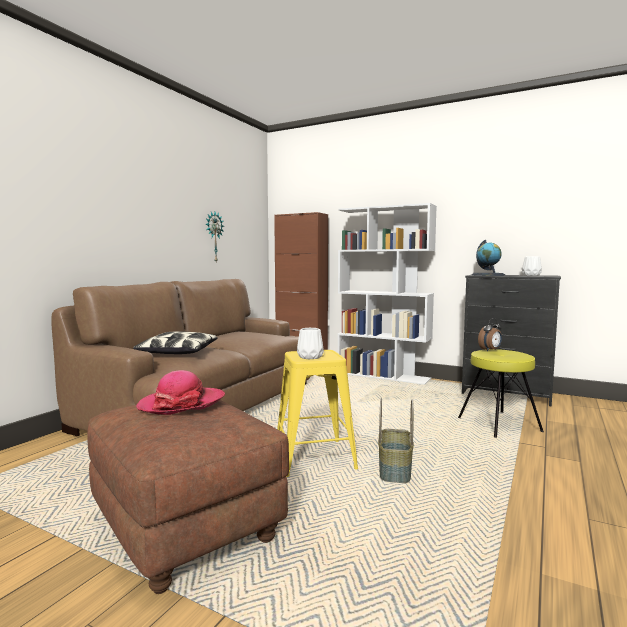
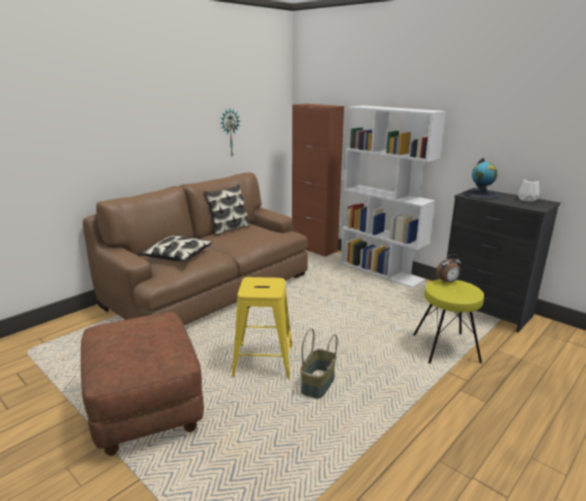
camera: 15 degrees right, 15 degrees up
(182, 403) = (141, 328): hat -> none
(222, 334) = (229, 229): none -> pillow
(310, 357) = (257, 288): white vase -> none

